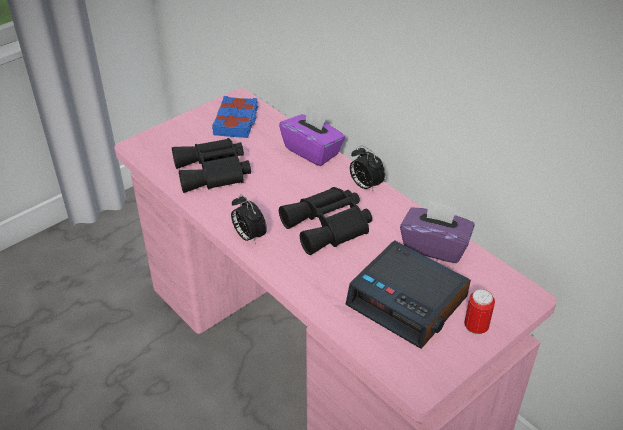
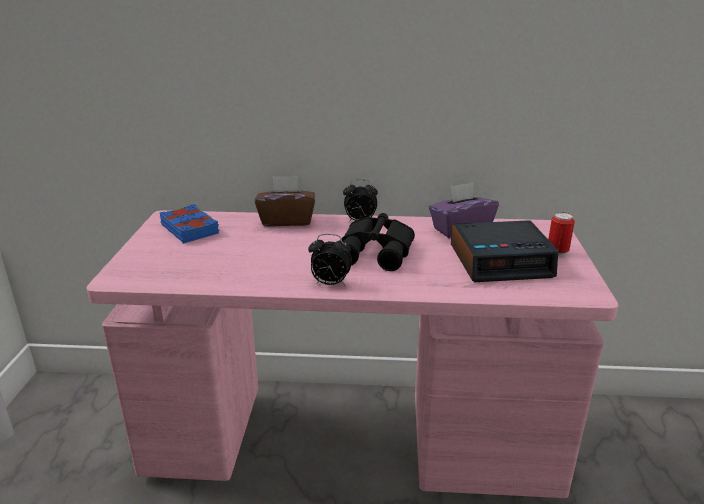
camera: 45 degrees left, 15 degrees down
(214, 172) = (226, 263): black binoculars -> none
(312, 151) = (286, 220): purple tissue box -> brown tissue box

